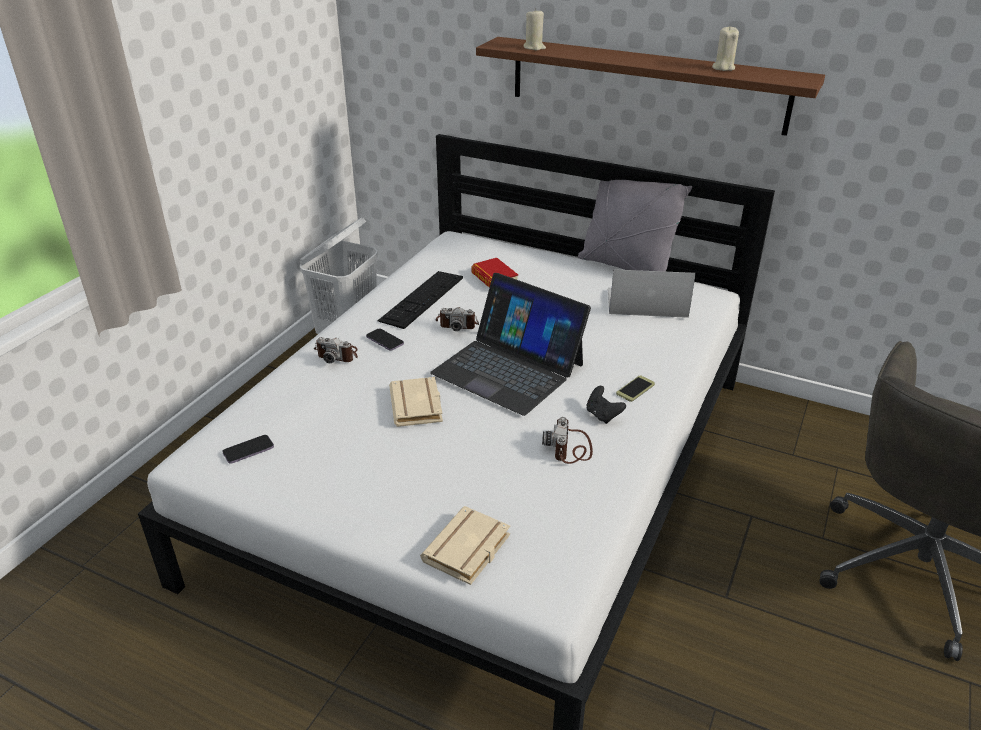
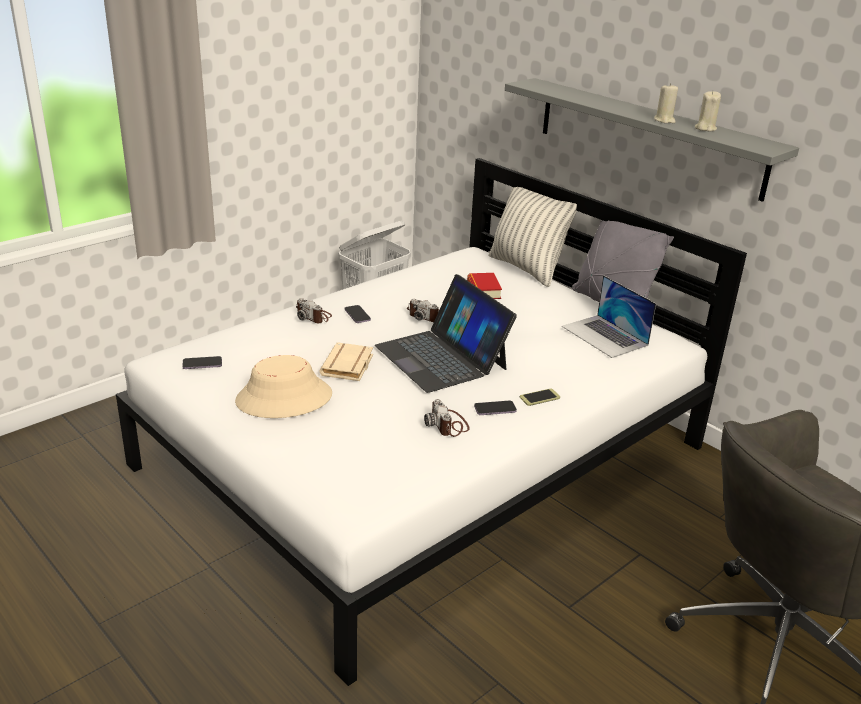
camera: 20 degrees right, 5 degrees down
(374, 468) = (284, 398): none -> beige hat
(422, 298) = (410, 292): keyboard -> none
(468, 551) = (312, 470): beige book -> none
(518, 245) = (526, 269): none -> pillow
(534, 48) = (554, 90): beige candle -> beige candle (664, 120)
(570, 448) = (448, 425): camera -> camera turned 45 degrees counterclockwise
(602, 415) = (495, 409): black game controller -> phone
(646, 84) = (648, 136): brown shelf -> grey shelf
(646, 302) = (604, 336): laptop -> laptop turned 150 degrees counterclockwise

